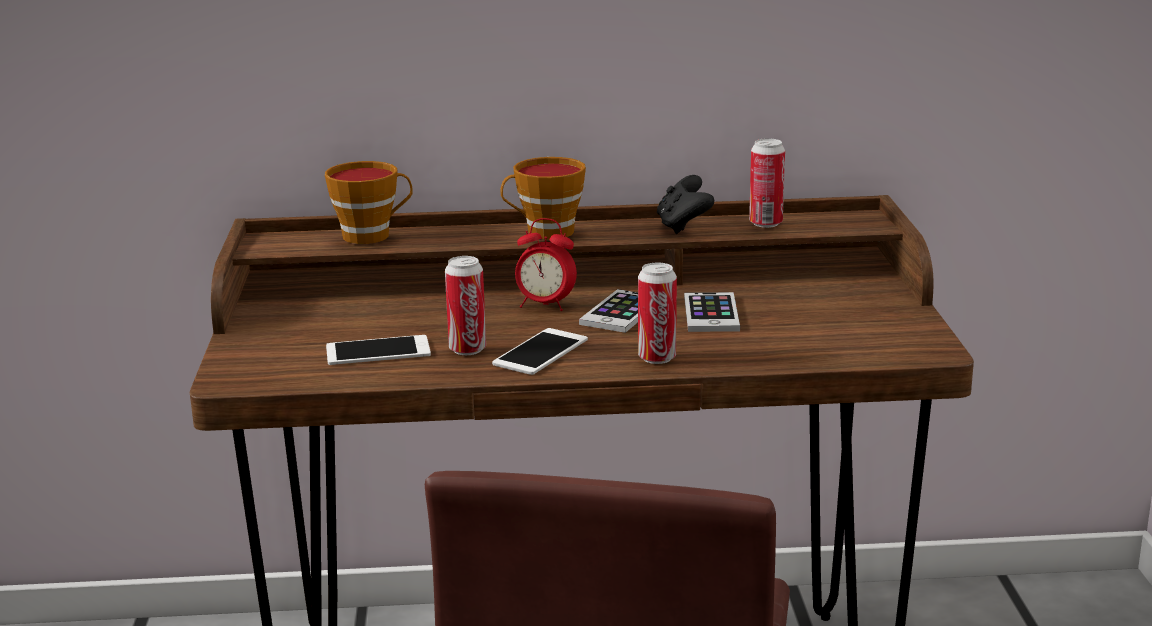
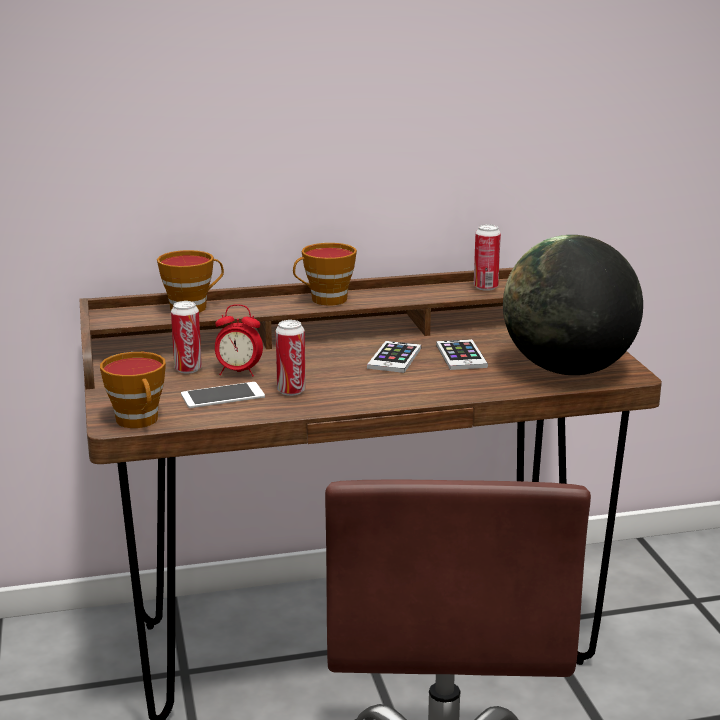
camera: 10 degrees left, 0 degrees up
(260, 378) = (139, 421): none -> cup
(540, 352) = (347, 390): phone -> none
(545, 305) = (335, 355): alarm clock -> alarm clock (238, 372)
(657, 358) = (436, 390): can -> can (188, 369)
(683, 226) = (426, 292): black game controller -> none
(848, 340) = (568, 370): none -> globe

